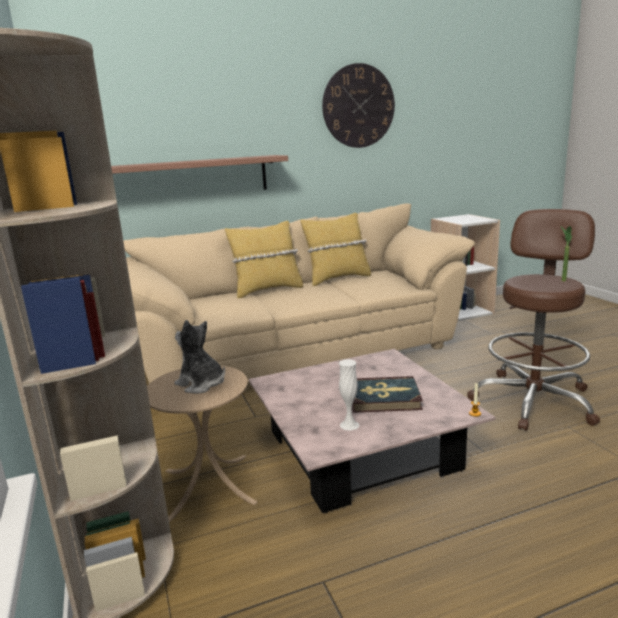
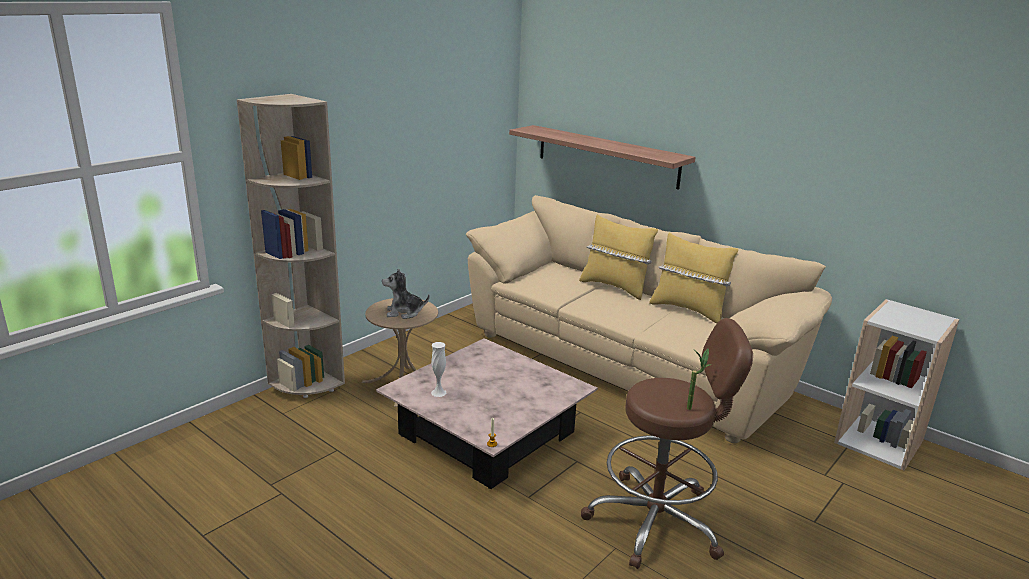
camera: 60 degrees right, 5 degrees up
(201, 384) = (404, 312): plush toy -> plush toy turned 105 degrees counterclockwise
(358, 106) = (807, 124): wall clock -> none
(384, 397) = (491, 399): book -> none

